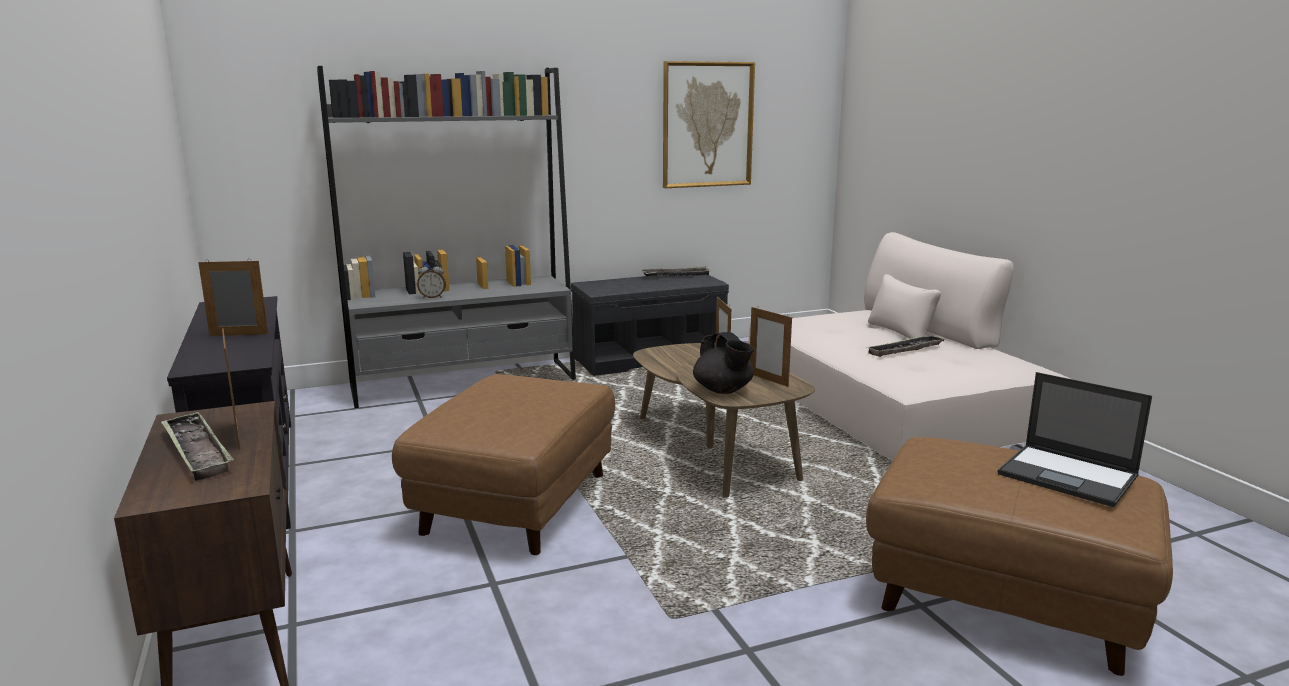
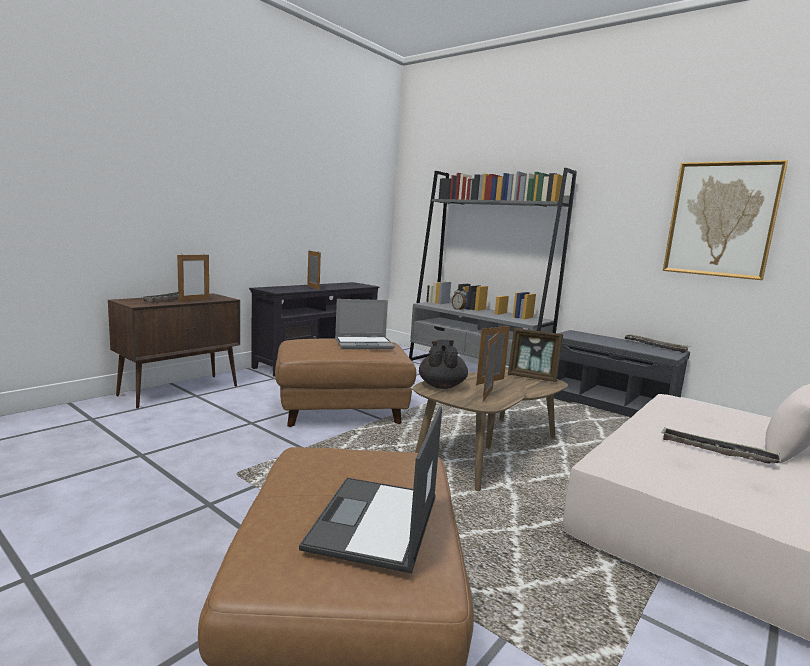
camera: 60 degrees right, 5 degrees down
(523, 388) = (364, 344): none -> laptop
(687, 350) = (532, 377): none -> picture frame
(723, 390) = (441, 386): black teapot -> black teapot turned 150 degrees clockwise

